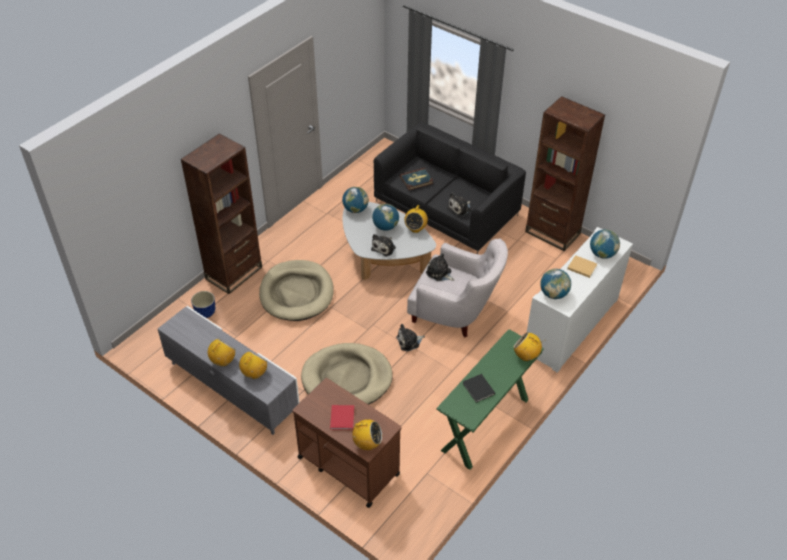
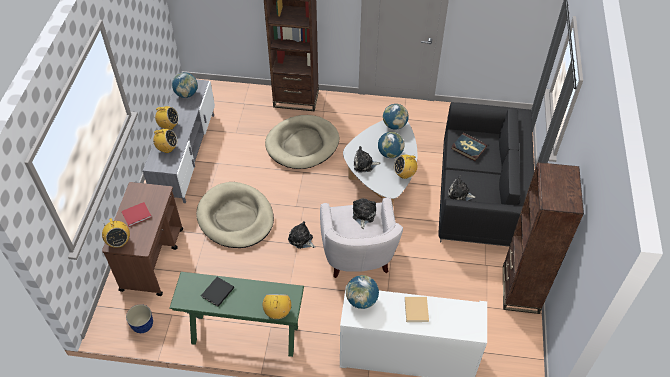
camera: 60 degrees right, 5 degrees up
(205, 312) = (246, 104): planter -> planter (143, 325)
(602, 254) = (448, 320): globe -> globe (186, 94)

